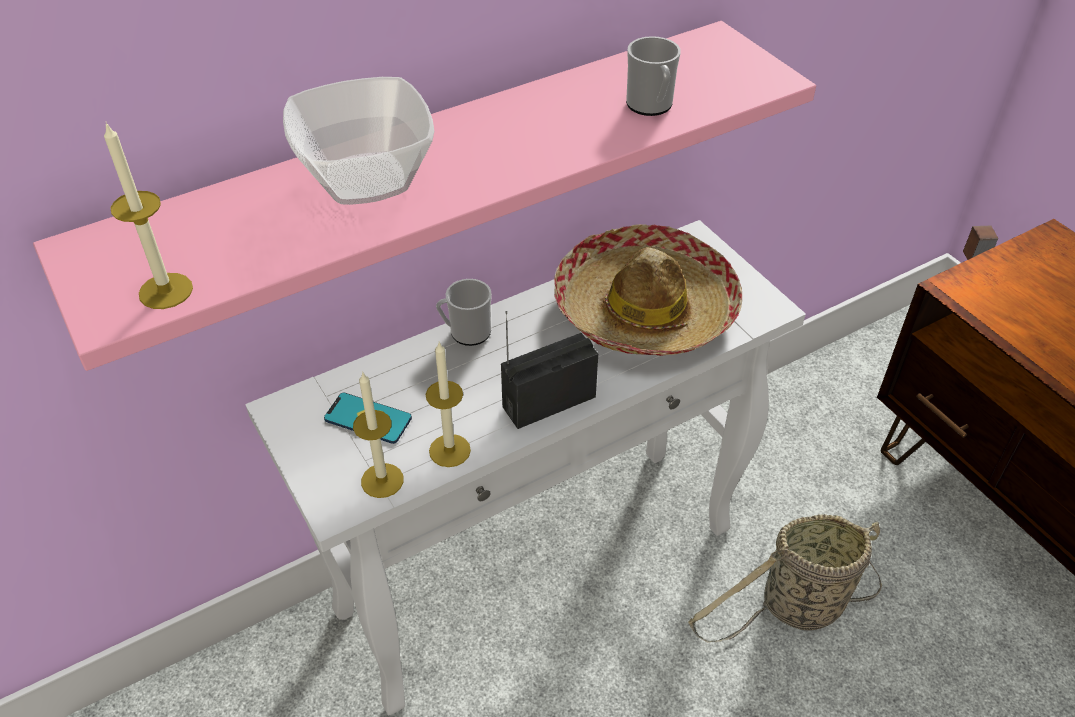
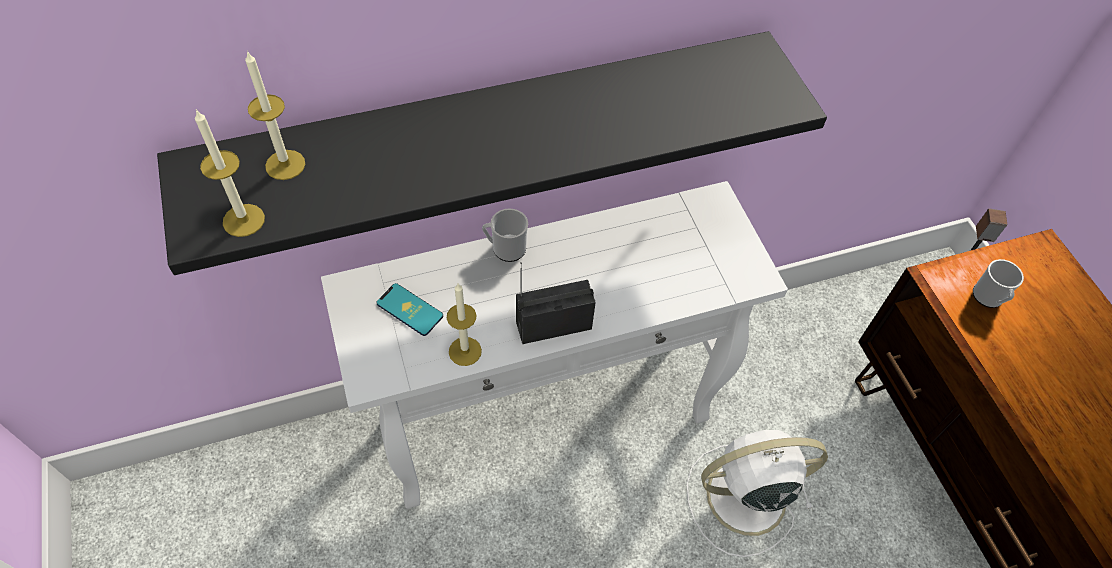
camera: 10 degrees right, 10 degrees up
(364, 178) = (421, 142): bowl -> none
(382, 480) = (407, 365): candle -> candle (285, 165)
(427, 173) = (487, 128): pink shelf -> black shelf
(645, 309) = (656, 257): hat -> none
(651, 106) = (676, 113): mug -> mug (989, 298)
(796, 607) = (742, 497): basket -> white fan

